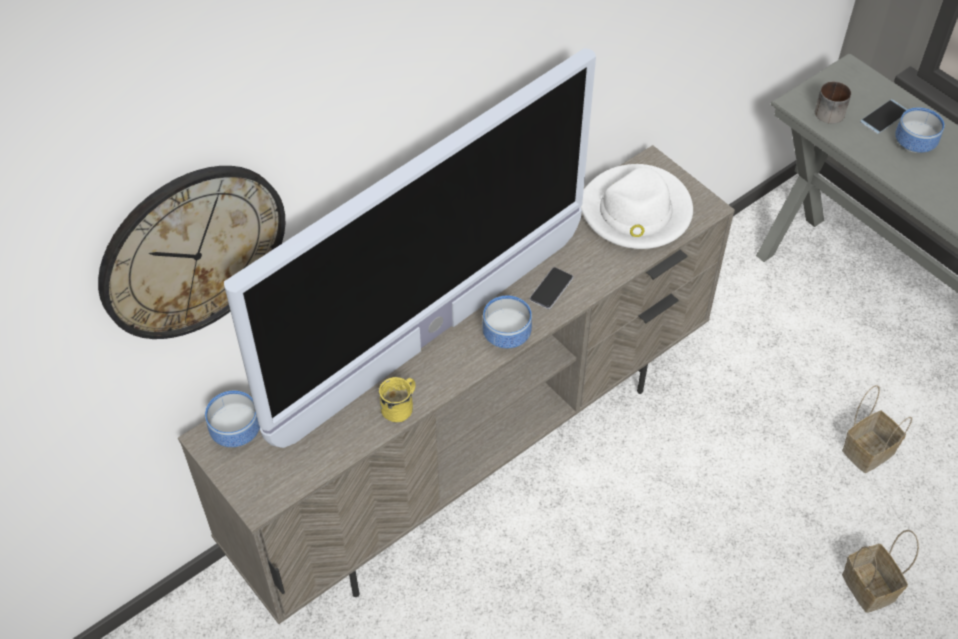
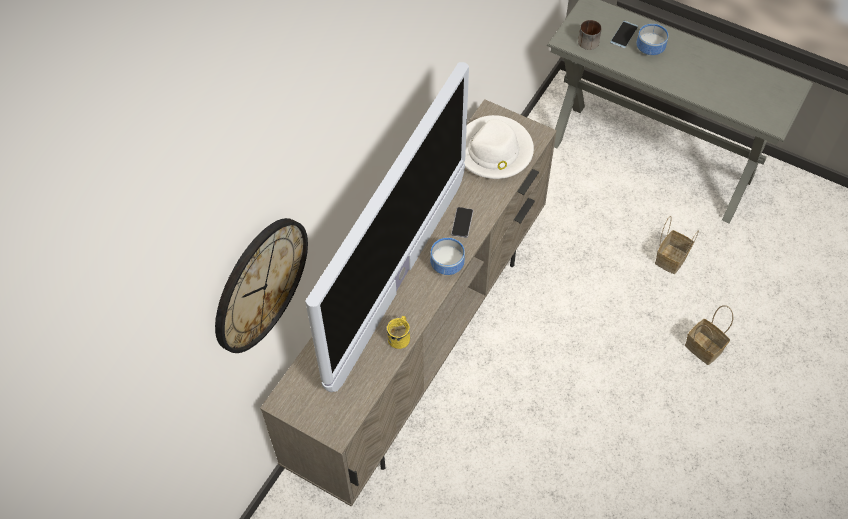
camera: 20 degrees left, 5 degrees up
(235, 429) = (297, 389): bowl -> none

